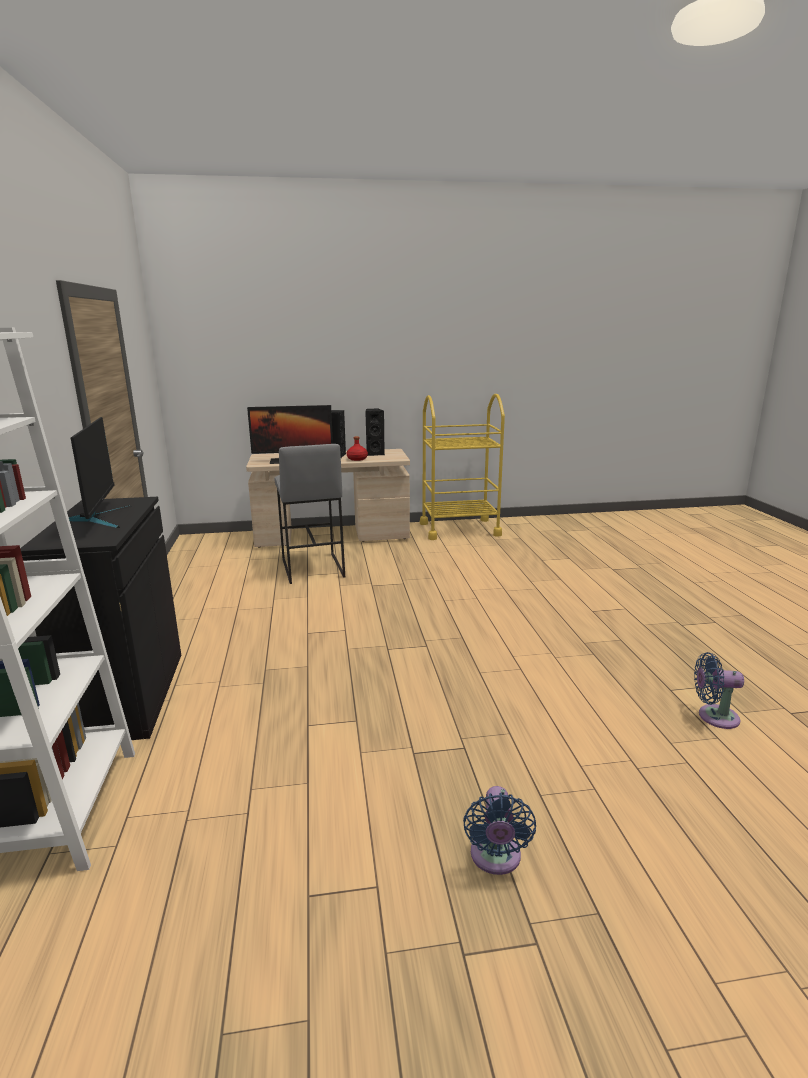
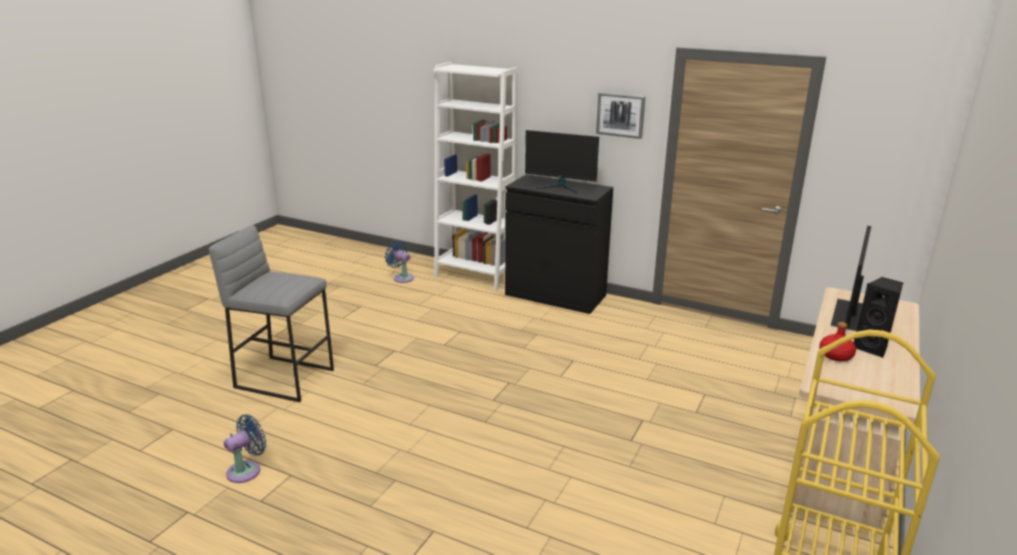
camera: 125 degrees right, 5 degrees up
(50, 390) = (620, 115): none -> picture
(311, 568) = (724, 402): grey stool -> grey stool (285, 378)
(374, 454) = (874, 380): black speaker -> none
(495, 858) = (311, 343): blue fan -> blue fan (402, 277)

